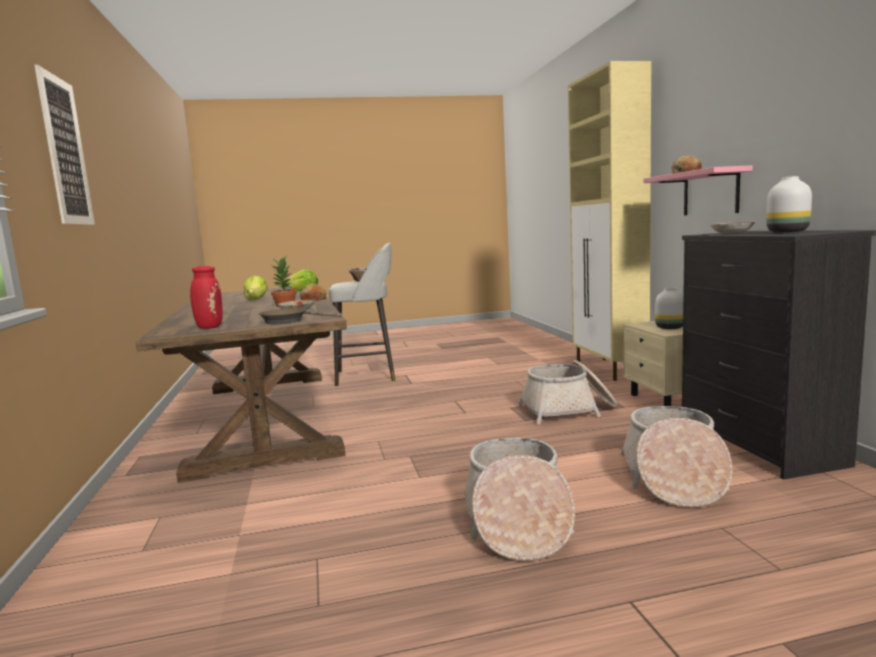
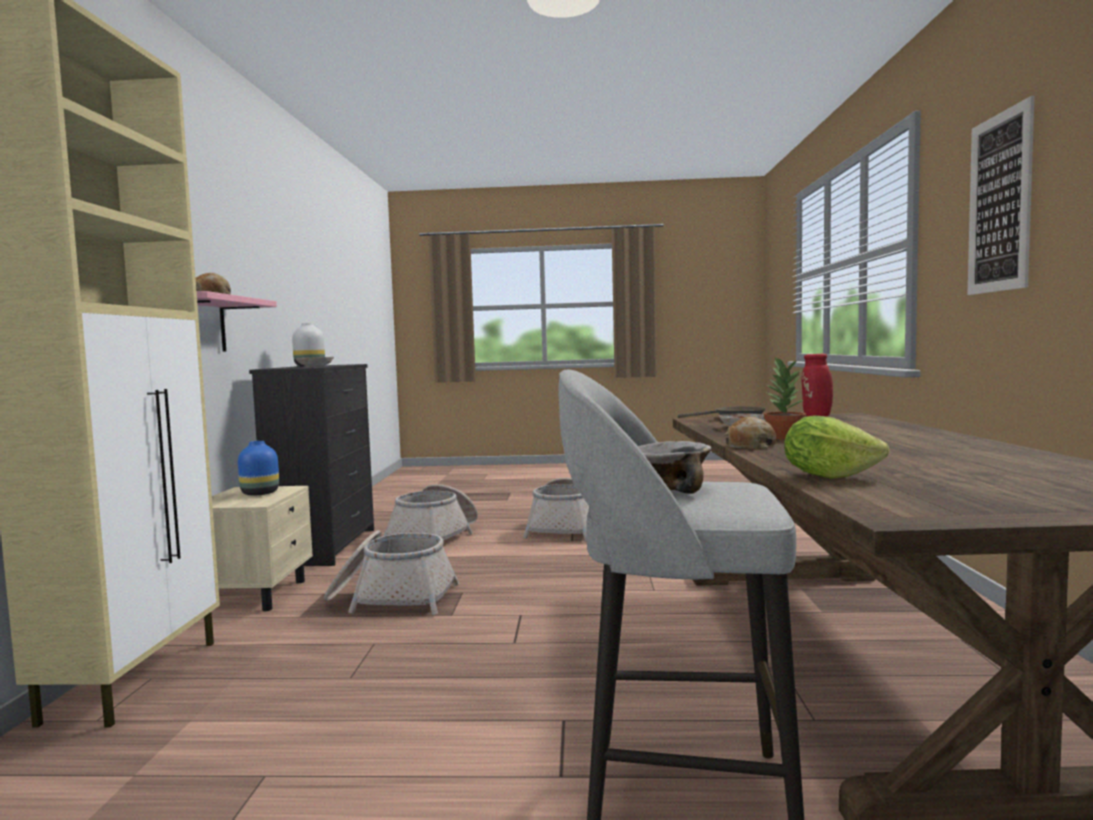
camera: 165 degrees left, 5 degrees down
(256, 300) = (896, 455): lettuce -> none
(669, 328) = (261, 493): white vase -> blue vase

